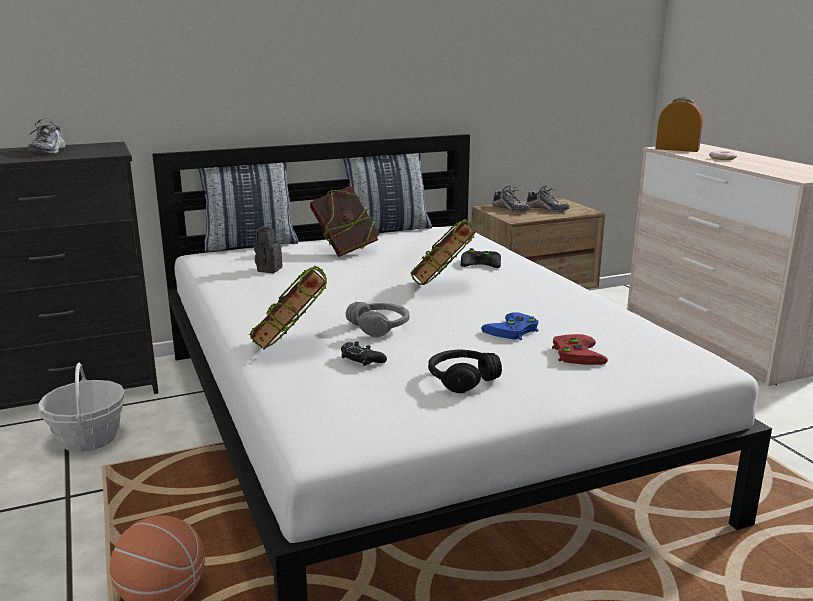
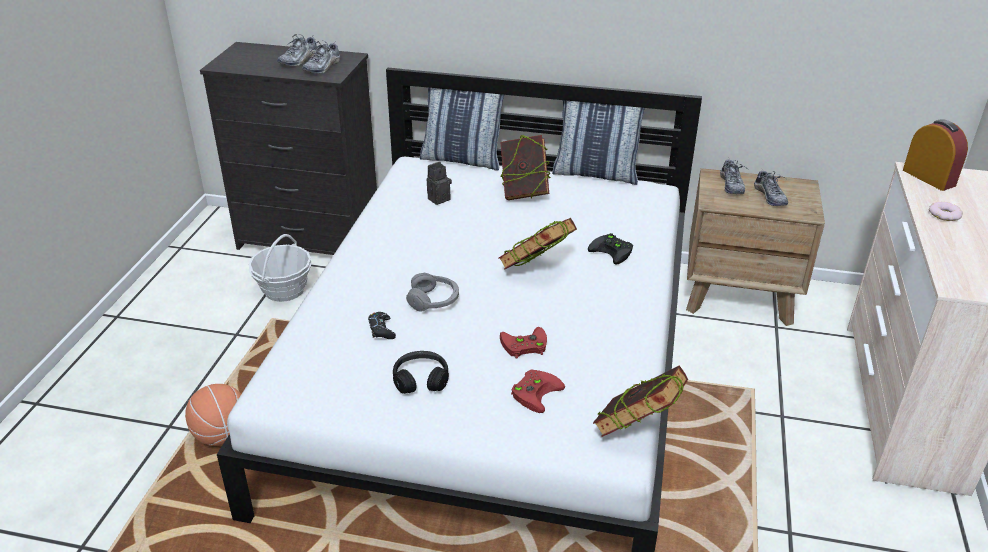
camera: 35 degrees right, 15 degrees up
(88, 151) = (322, 67): none -> shoe
(291, 347) = (353, 297): book -> book (636, 431)
(512, 331) = (523, 346): blue game controller -> red game controller

